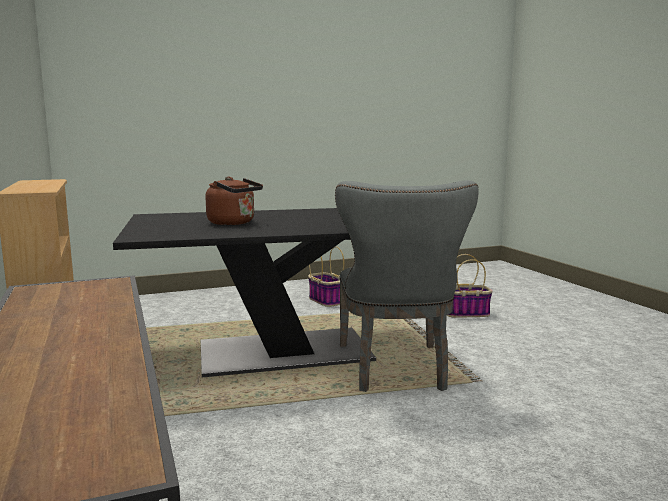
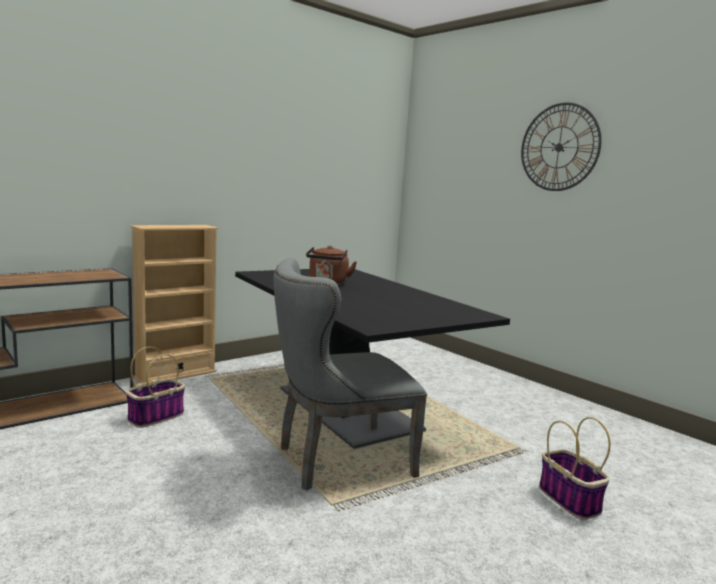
camera: 70 degrees right, 0 degrees up
(262, 65) = (559, 147): none -> wall clock
(325, 300) = (506, 411): basket -> basket (156, 416)

